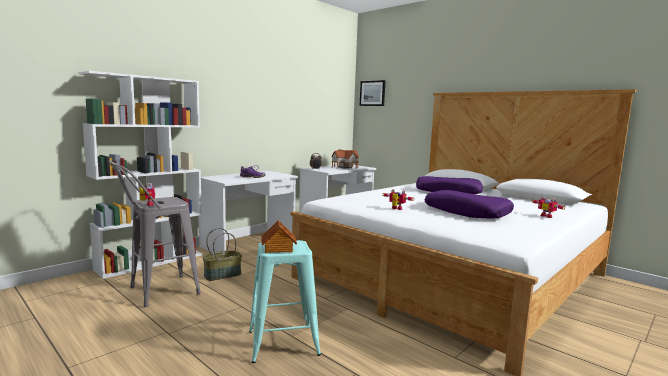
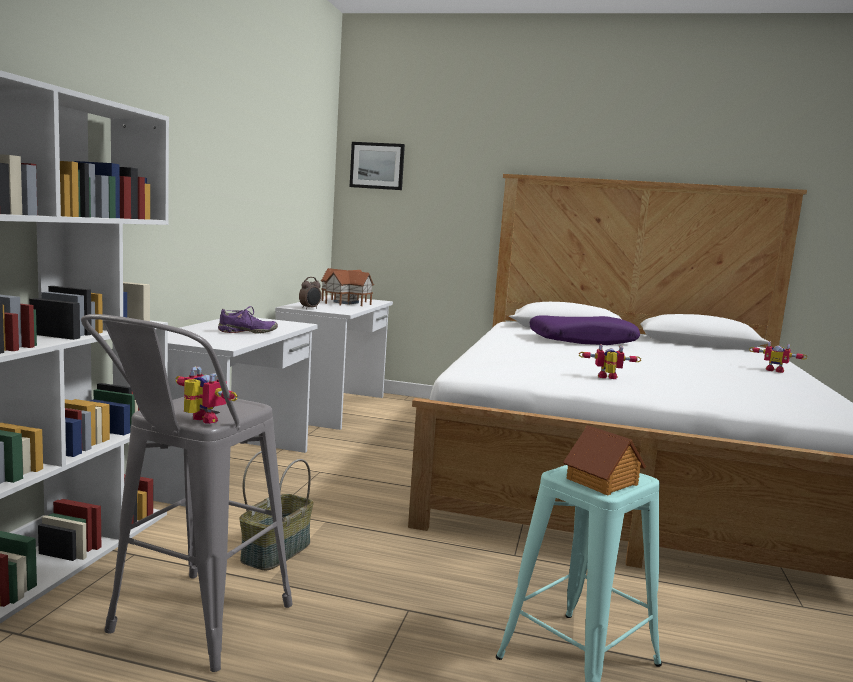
camera: 30 degrees left, 0 degrees up
(467, 212) = (692, 374): purple pillow -> none

